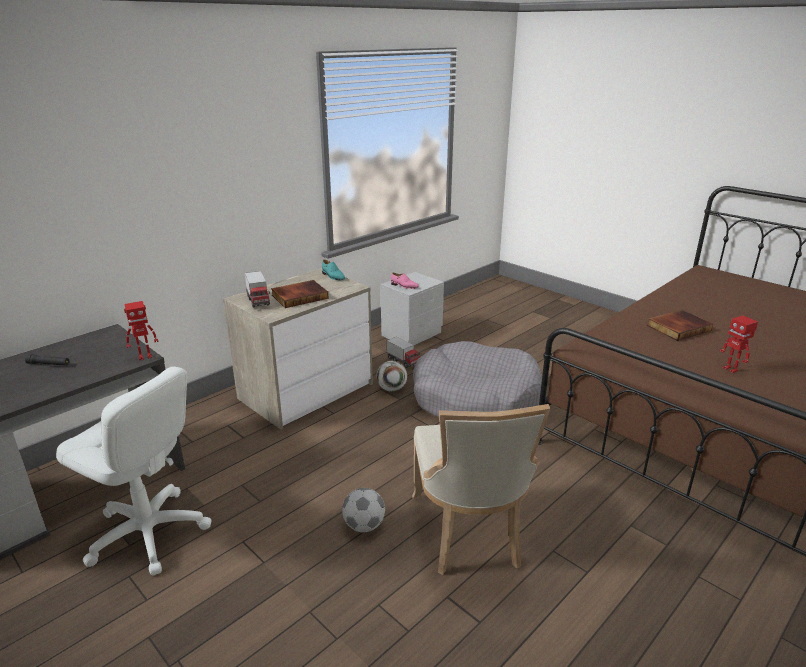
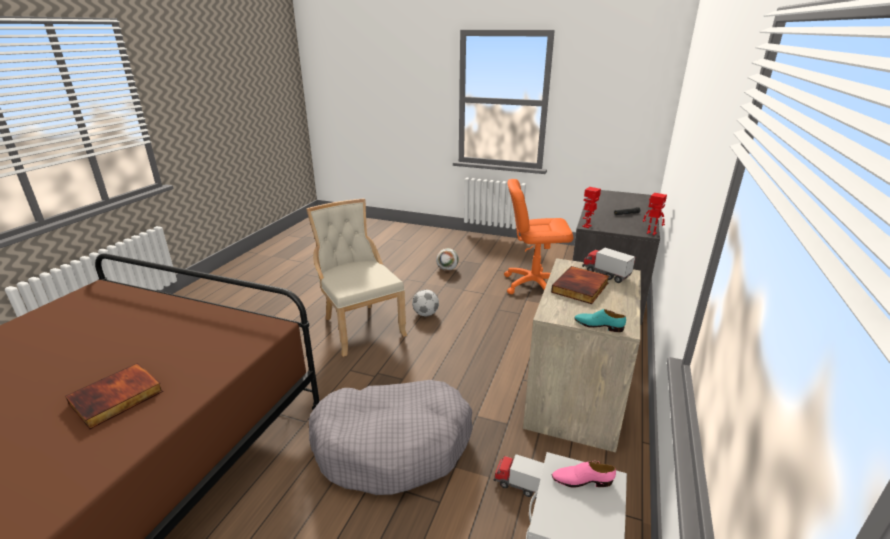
camera: 155 degrees right, 0 degrees up
(148, 533) = (533, 284): white office chair -> orange office chair
(391, 389) = (495, 428): football -> football (447, 269)
(731, 369) = (111, 341): toy robot -> toy robot (651, 233)

